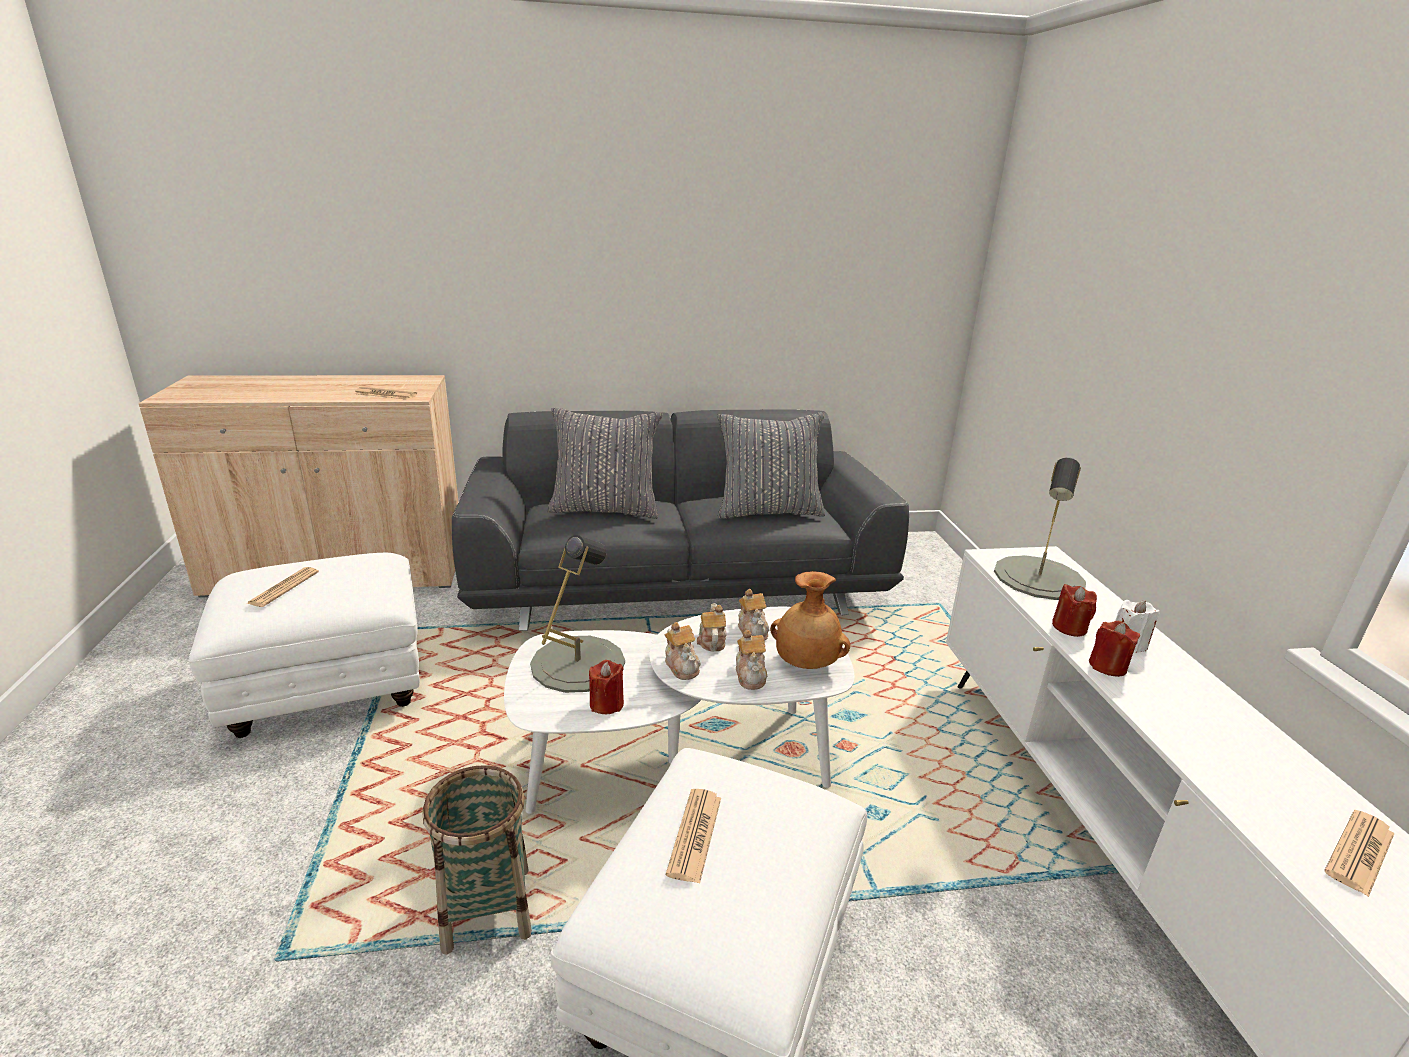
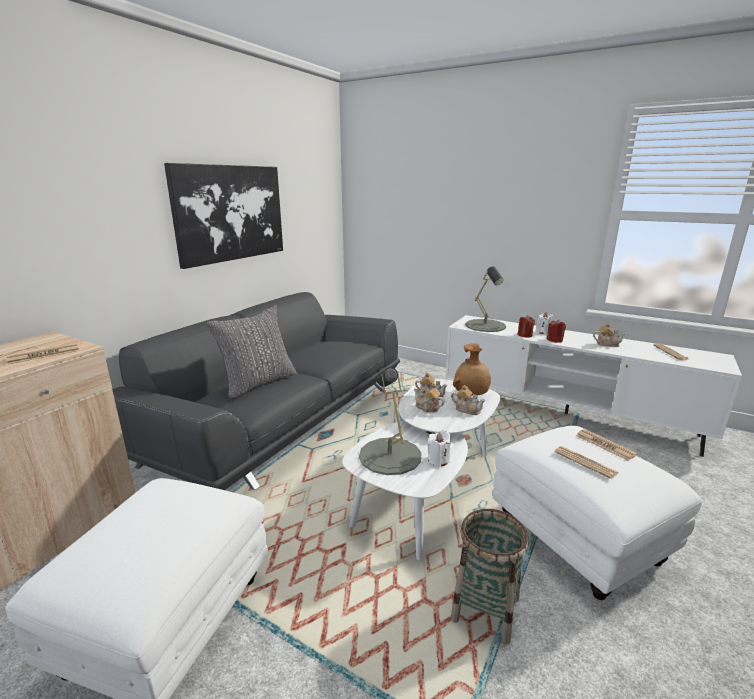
camera: 50 degrees left, 5 degrees down
(283, 588) = (139, 543): newspaper -> newspaper (605, 445)
(606, 704) = (438, 460): red candle -> white candle
(682, 666) = (441, 422): teapot -> teapot (607, 344)
(711, 268) = (230, 213): none -> picture
(768, 510) = (335, 349): grey pillow -> none

